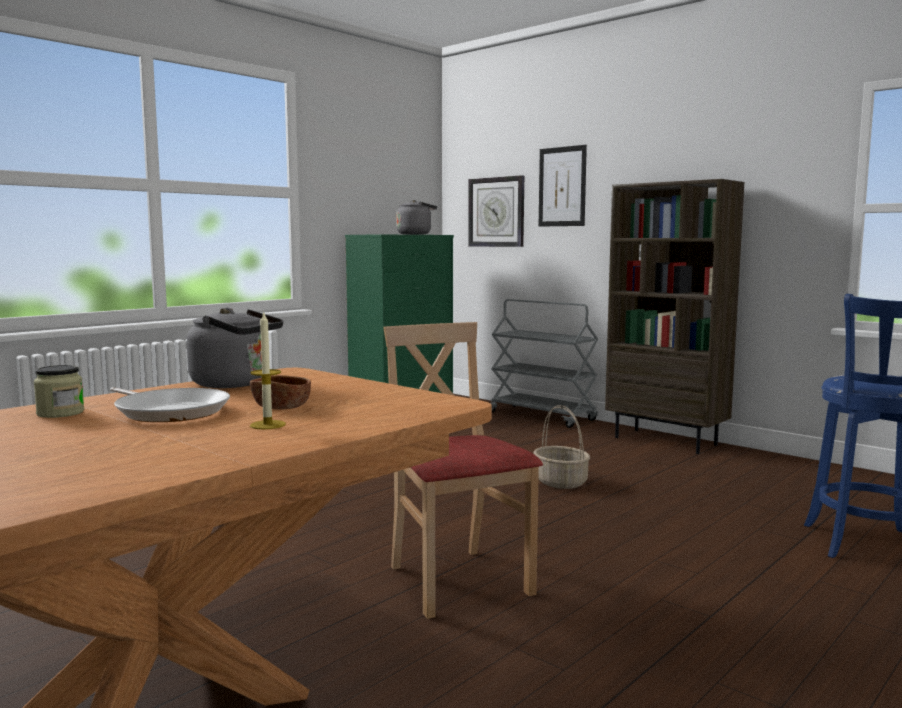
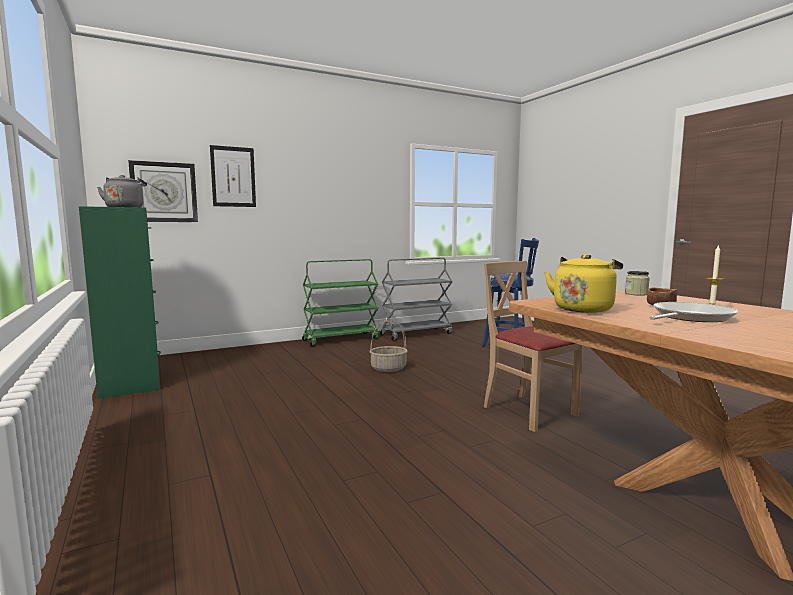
camera: 70 degrees left, 0 degrees up
(60, 413) = (715, 332): jar -> jar (636, 294)
(236, 384) = (583, 309): grey kettle -> yellow kettle
(457, 581) = (529, 411): beige chair -> beige chair turned 60 degrees clockwise
(542, 416) = (244, 350): grey cart -> grey cart (416, 334)
(666, 441) = (341, 339): brown bookcase -> green cart

